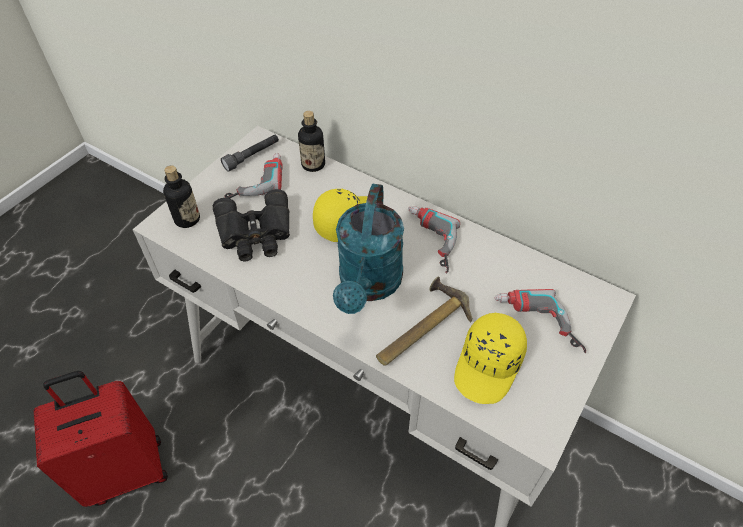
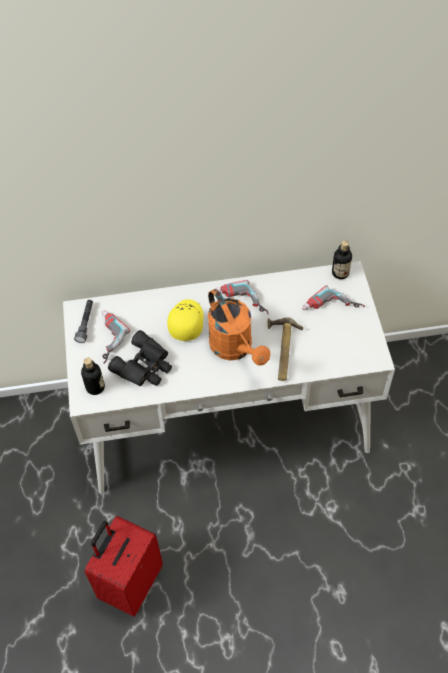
camera: 40 degrees left, 5 degrees up
(313, 164) = (128, 302): bottle -> bottle (340, 273)
(368, 285) = (235, 348): turquoise watering can -> orange watering can
(489, 365) = (329, 344): yellow cap -> none

